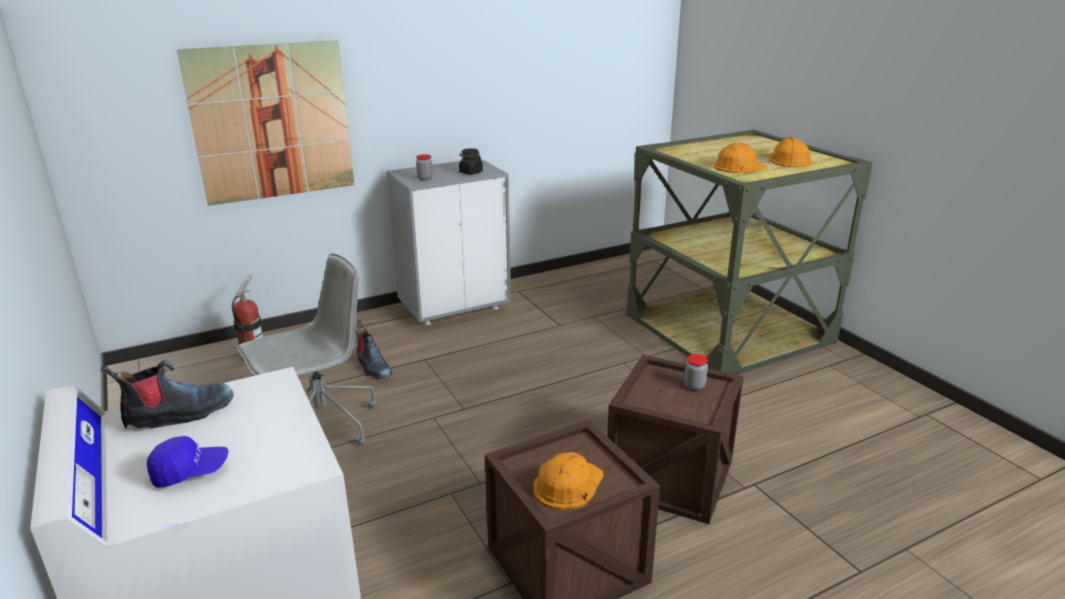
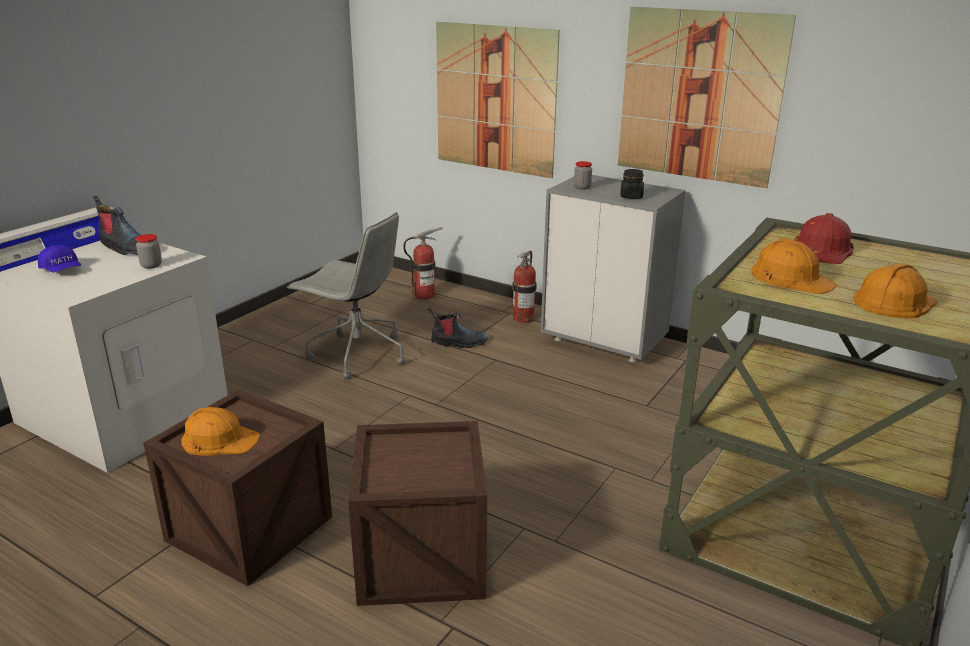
camera: 60 degrees right, 0 degrees up
(372, 325) = (523, 318): none -> fire extinguisher
(373, 367) = (458, 343): boot -> boot turned 120 degrees counterclockwise
(475, 79) = (699, 96): none -> picture
(694, 386) = (444, 469): jar -> jar (151, 265)
(700, 151) = (823, 249): none -> red hard hat

